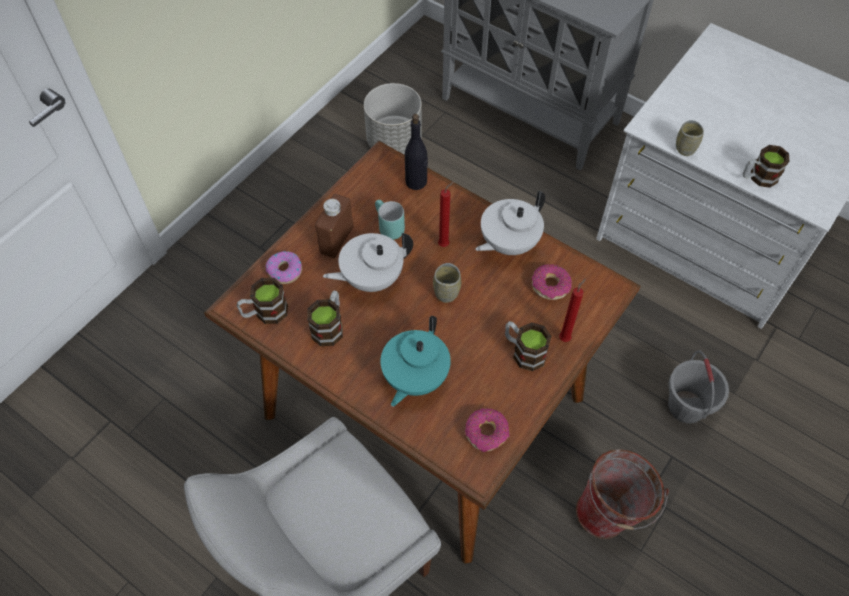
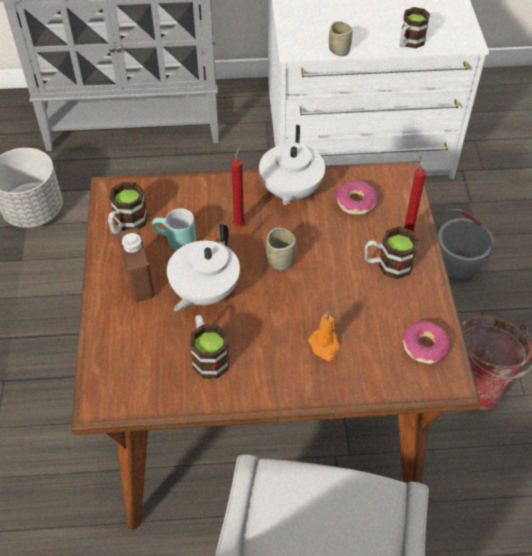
camera: 40 degrees left, 5 degrees down
(265, 313) = (135, 387): mug -> mug (127, 224)
(284, 271) = (116, 338): donut -> none
(414, 377) = (324, 346): turquoise teapot -> orange candle
(416, 182) = (163, 190): black bottle -> none

